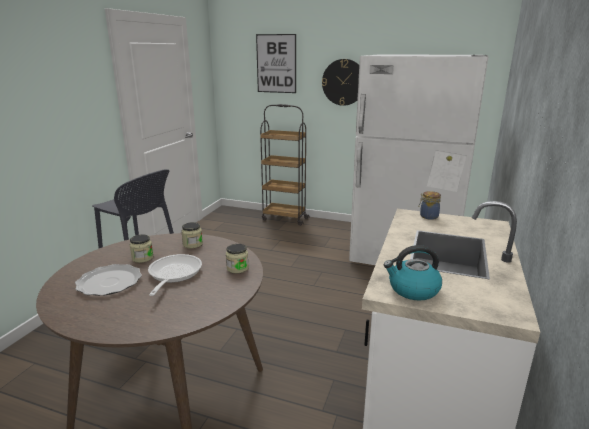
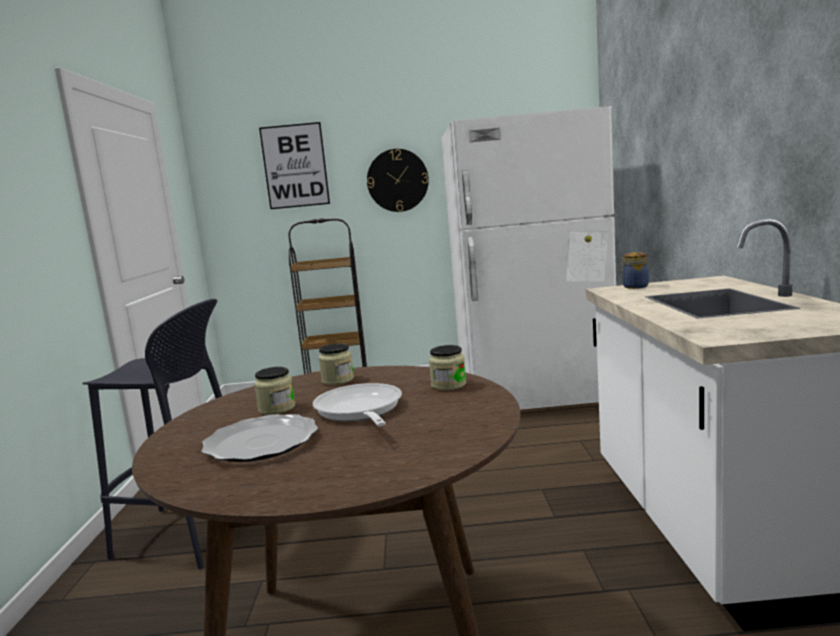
camera: 20 degrees left, 10 degrees down
(412, 290) = (743, 330): kettle -> none

